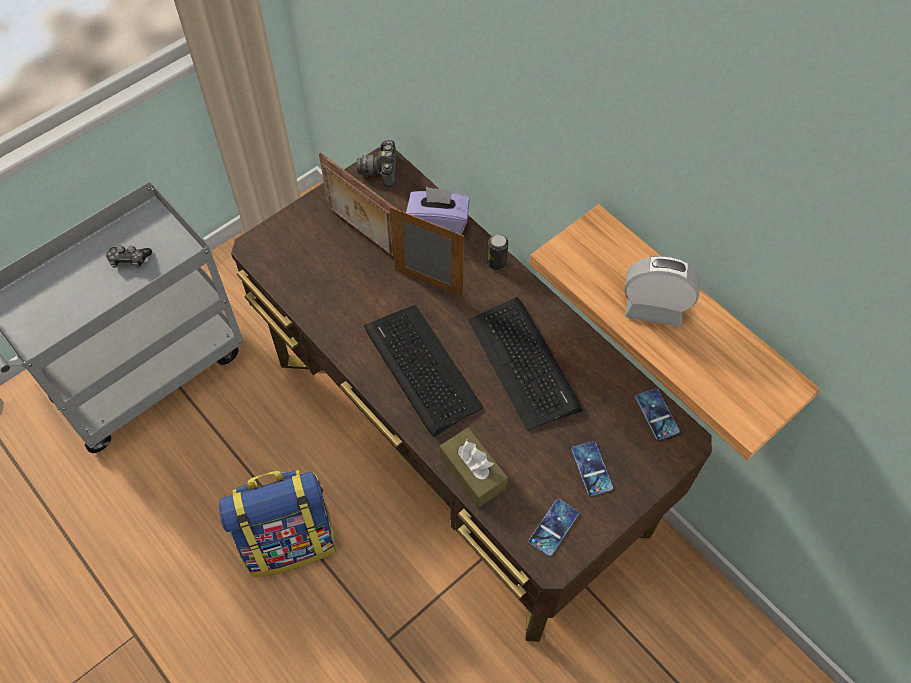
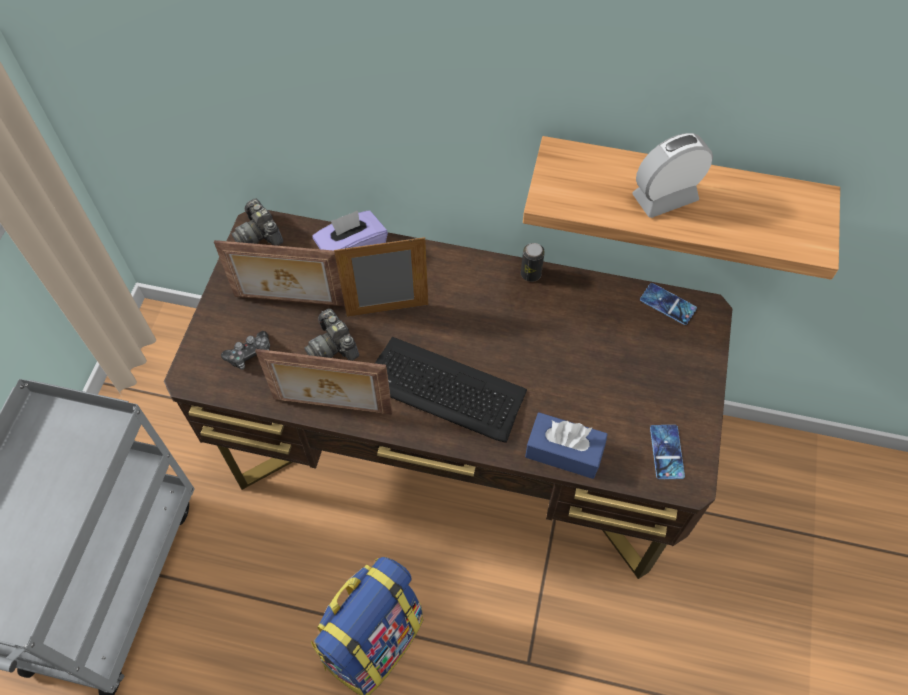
camera: 35 degrees left, 0 degrees up
(129, 260) = (54, 471): game controller -> game controller (250, 354)
(331, 330) = (332, 407): none -> picture frame
(367, 285) = (333, 346): none -> camera
(472, 473) = (564, 451): brown tissue box -> blue tissue box
(496, 263) = (433, 257): can -> can (530, 274)
(524, 363) = (528, 329): keyboard -> none
(591, 468) = (655, 382): phone -> none

